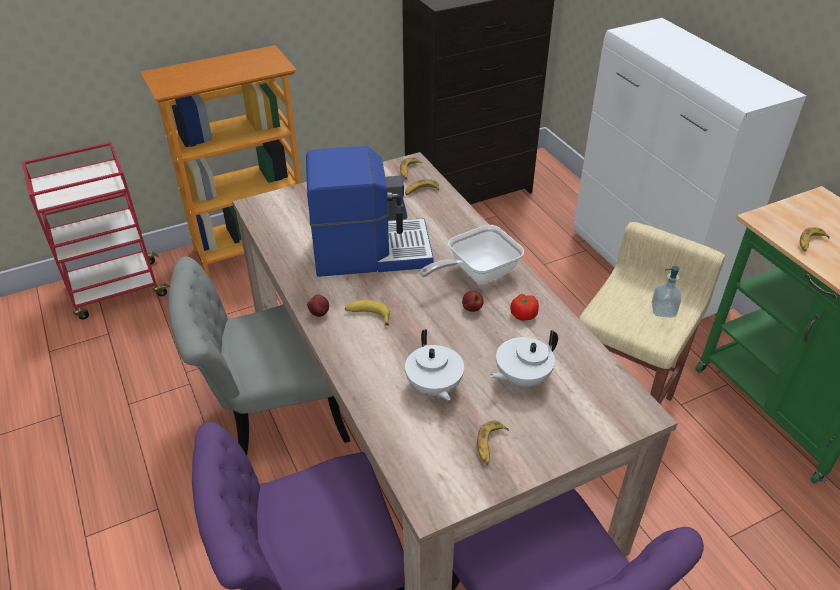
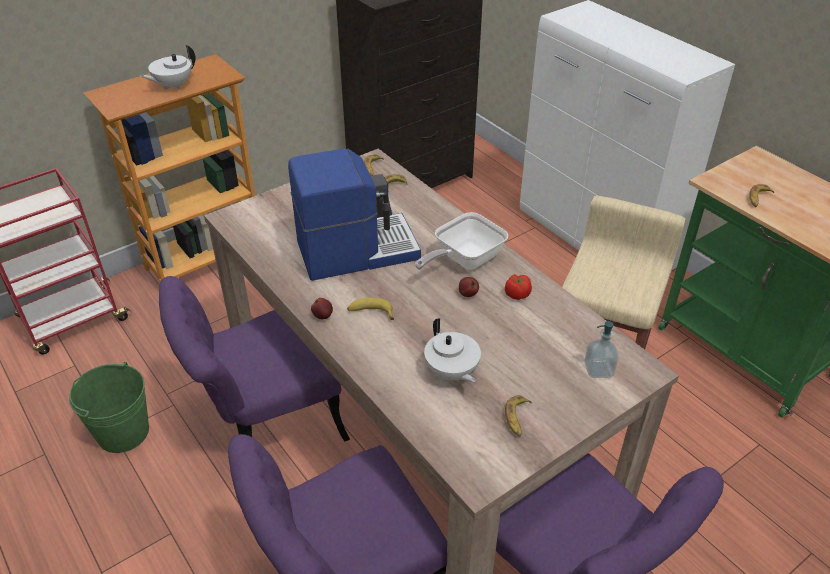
camera: 10 degrees left, 0 degrees up
(137, 403) = (123, 432): none -> green bucket
(270, 415) = (264, 425): grey chair -> purple chair
(521, 378) = (530, 353): white teapot -> white teapot (173, 86)
(663, 311) = (635, 275): soap dispenser -> soap dispenser (598, 369)

